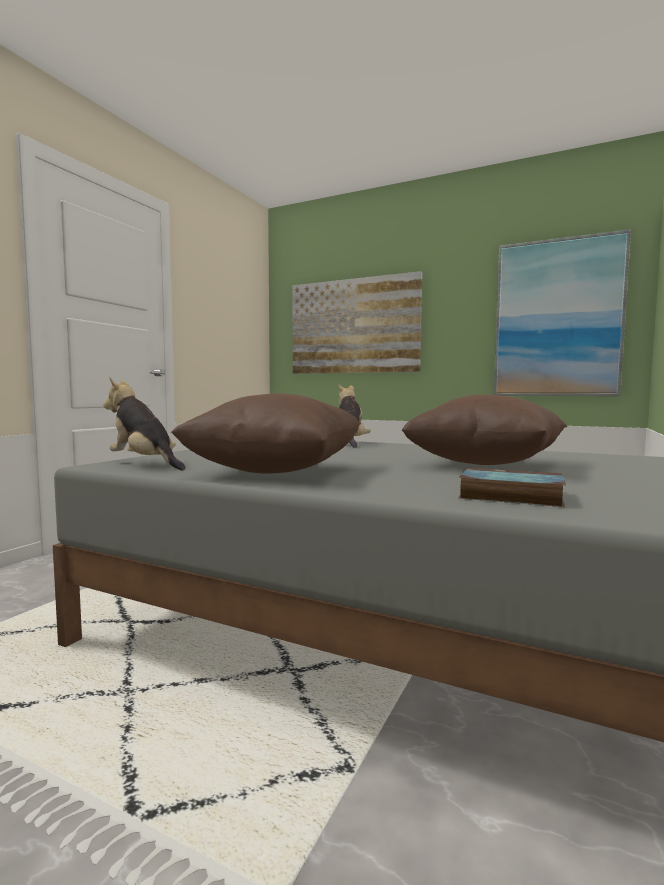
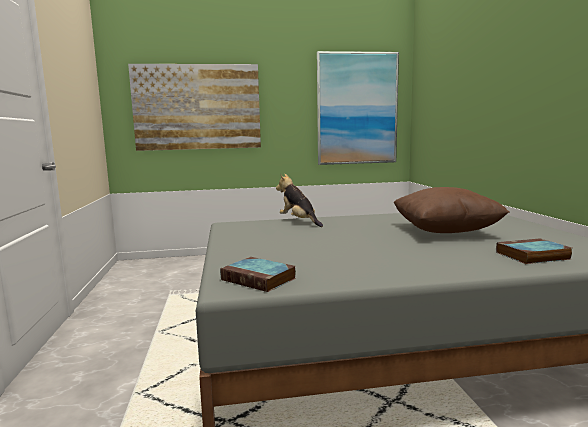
camera: 35 degrees left, 5 degrees up
(145, 464) = (260, 279): plush toy -> book
(276, 472) = (375, 264): brown pillow -> none

